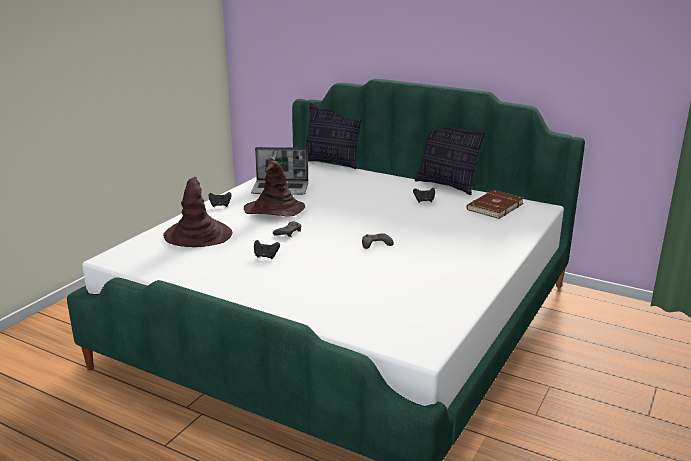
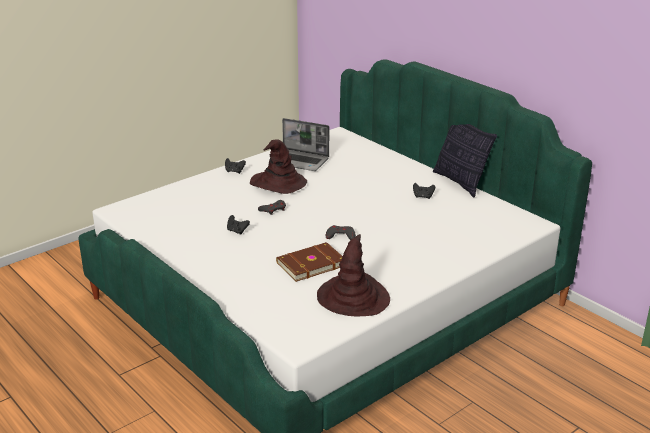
camera: 20 degrees right, 5 degrees up
(198, 235) = (196, 199): brown hat -> brown hat (353, 297)
(332, 163) = (369, 138): pillow -> none
(494, 206) = (486, 214): brown book -> brown book (310, 264)

